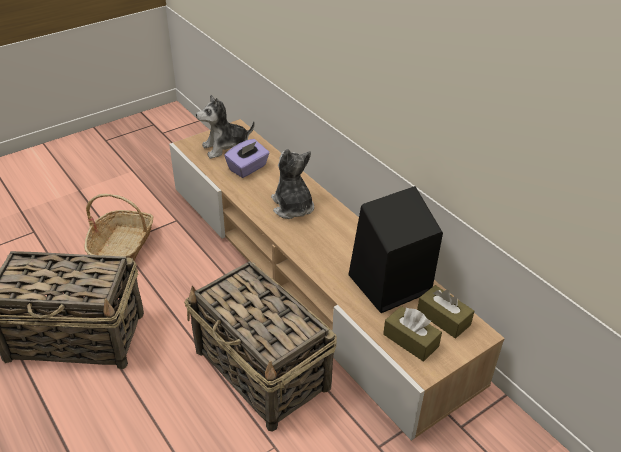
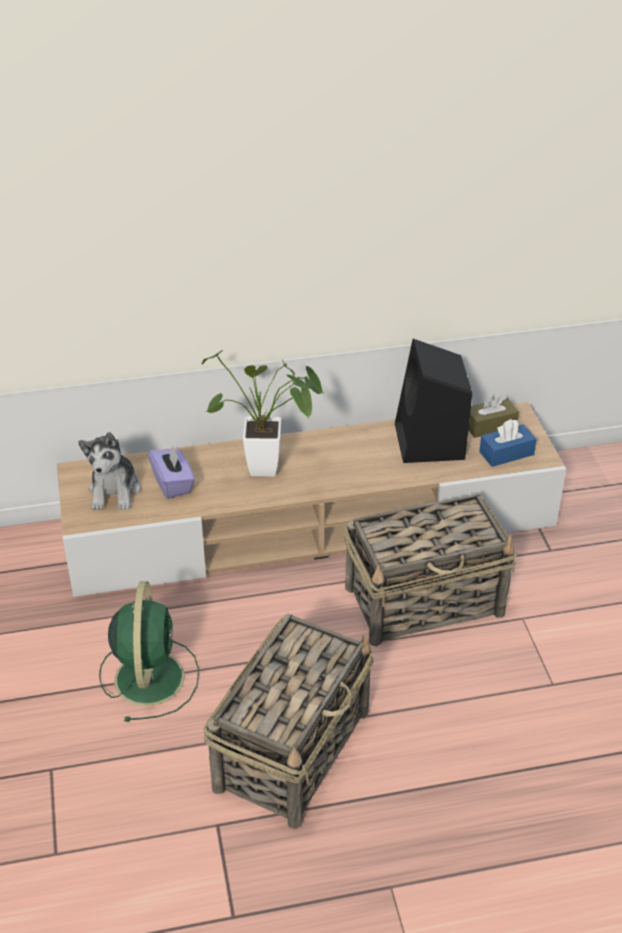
camera: 65 degrees left, 0 degrees up
(123, 245) = (149, 676): basket -> green fan
(292, 207) = (271, 469): plush toy -> potted plant
(410, 340) = (506, 453): brown tissue box -> blue tissue box

